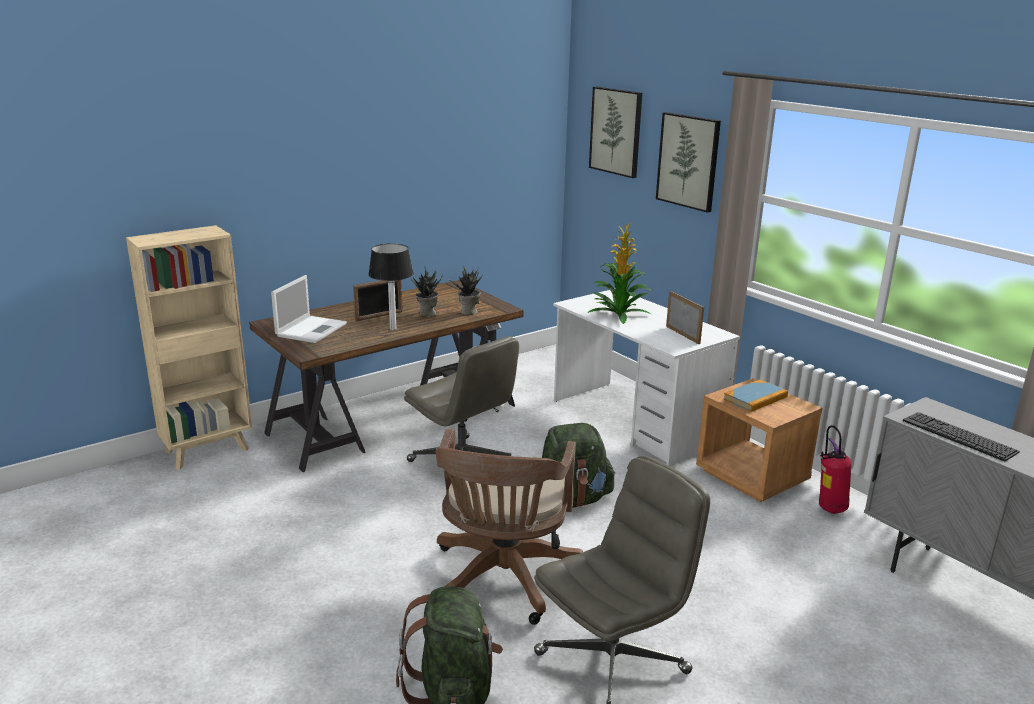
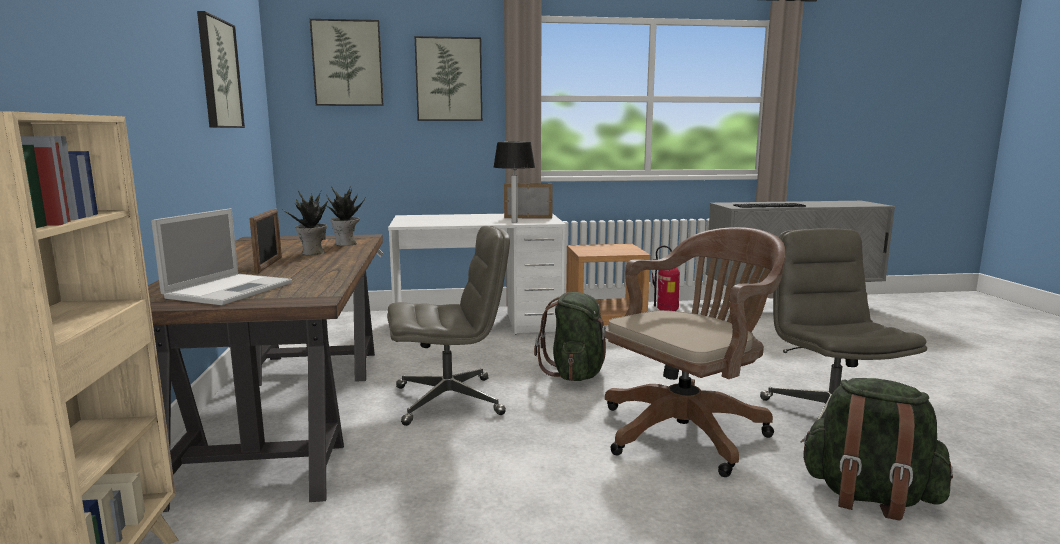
camera: 60 degrees left, 10 degrees down
(312, 329) = (231, 289): laptop -> laptop turned 60 degrees clockwise
(393, 329) = (324, 265): table lamp -> table lamp (515, 222)
(459, 154) = (219, 74): none -> picture
(503, 581) = (688, 431): brown office chair -> brown office chair turned 75 degrees counterclockwise
(619, 314) = (455, 220): potted plant -> none
(755, 398) = (600, 249): book -> none

